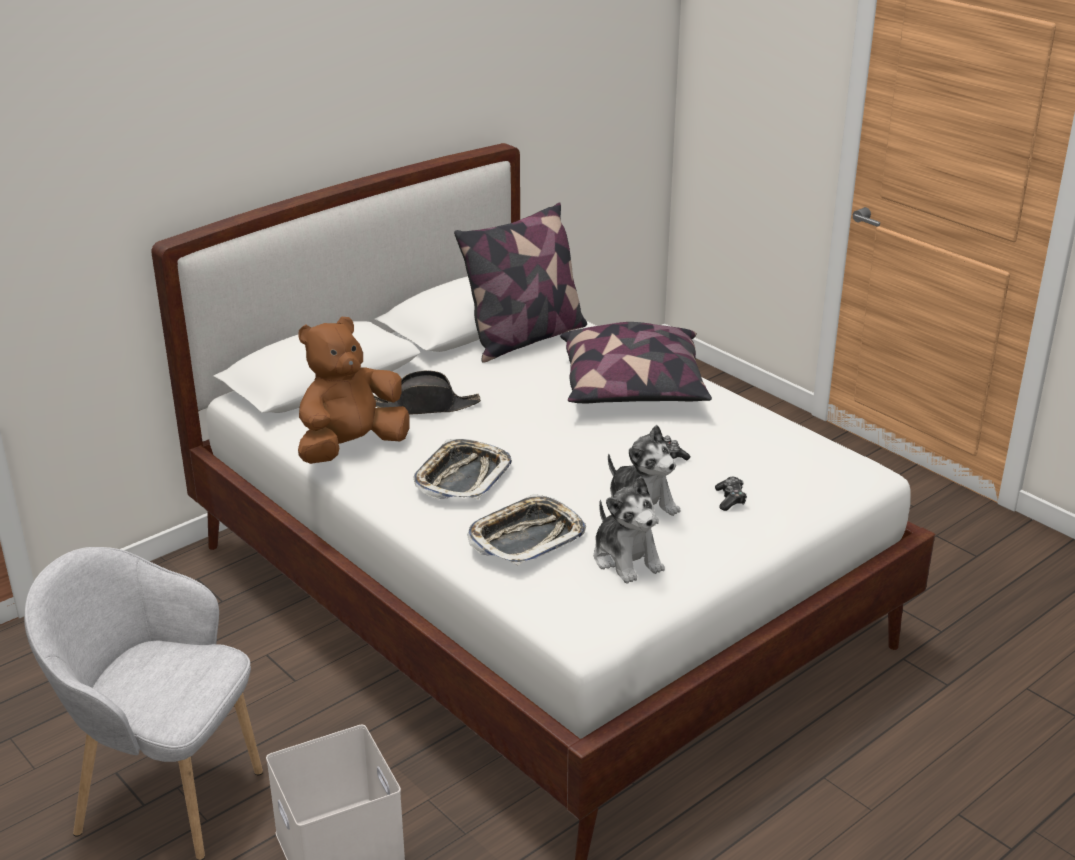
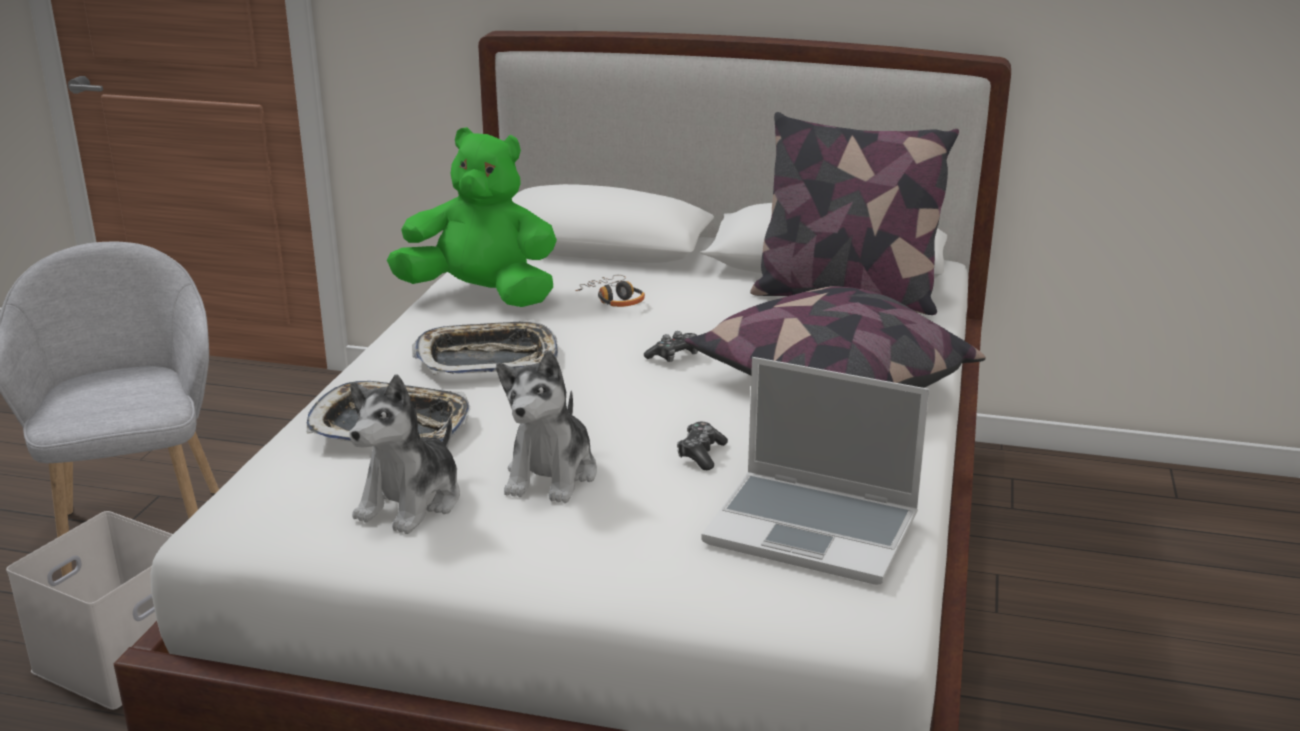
camera: 55 degrees right, 5 degrees down
(351, 448) = (481, 295): brown plush toy -> green plush toy
(426, 407) = (613, 299): black hat -> headphones
(730, 499) = (644, 529): game controller -> game controller (674, 356)
(779, 454) = (815, 529): none -> laptop

